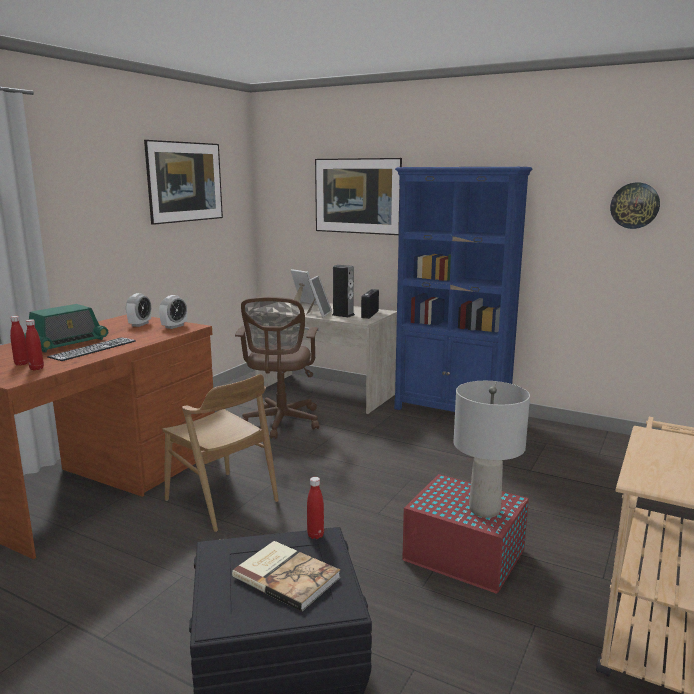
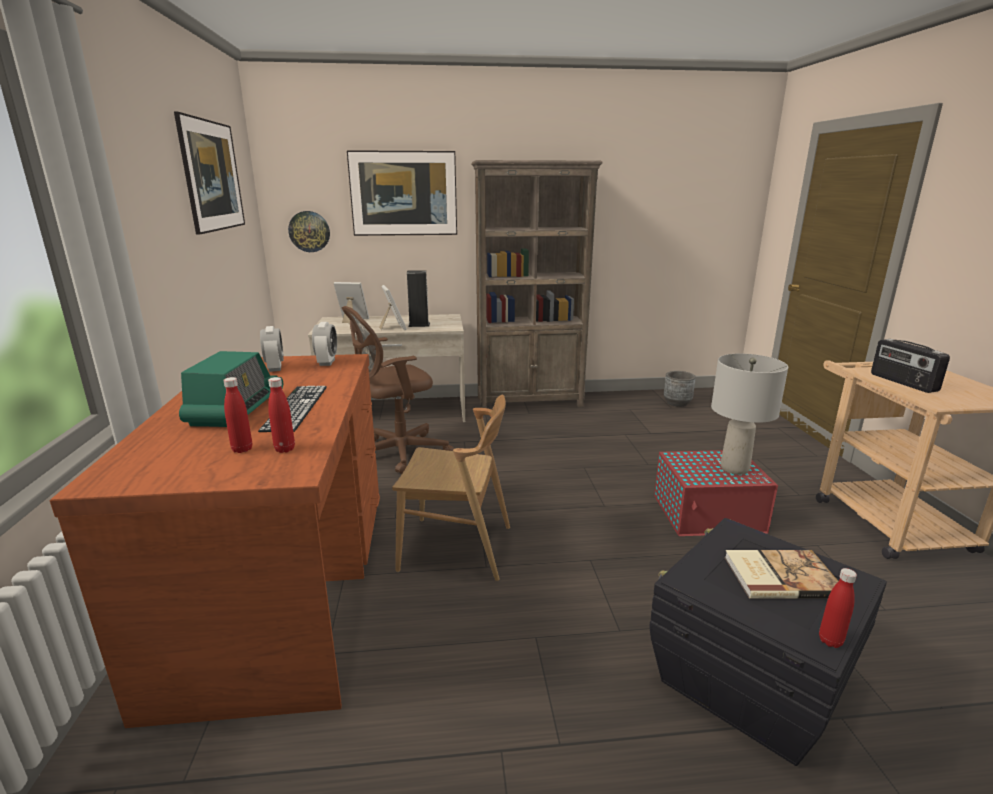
camera: 35 degrees left, 5 degrees up
(281, 423) = (397, 453): brown office chair -> brown office chair turned 90 degrees clockwise
(315, 535) = (728, 532): red bottle -> red bottle (830, 641)
(369, 314) = (443, 321): radio -> radio (902, 382)
(452, 412) = (530, 402): blue bookcase -> brown bookcase
(614, 451) = (677, 403): none -> grey planter
(634, 205) = (672, 196): wall clock -> wall clock (309, 231)

